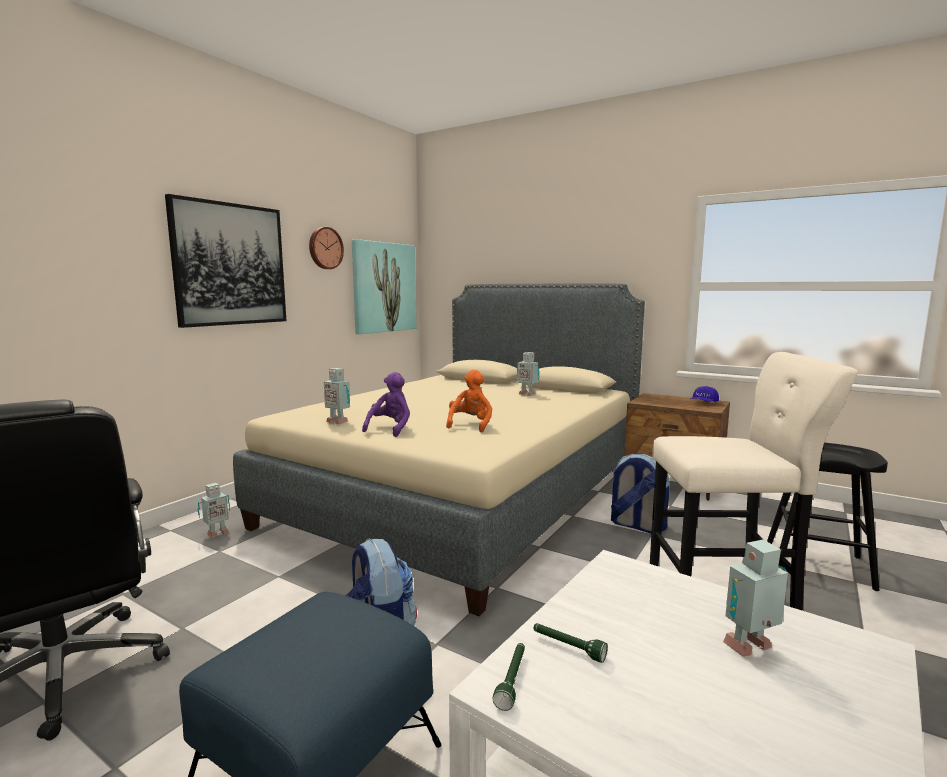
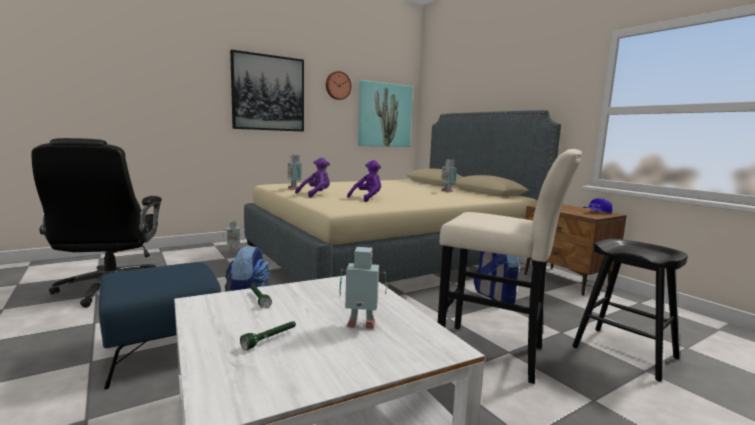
camera: 25 degrees right, 0 degrees up
(470, 425) = (367, 198): orange plush toy -> purple plush toy
(512, 680) = (208, 302): green flashlight -> green flashlight (270, 339)

